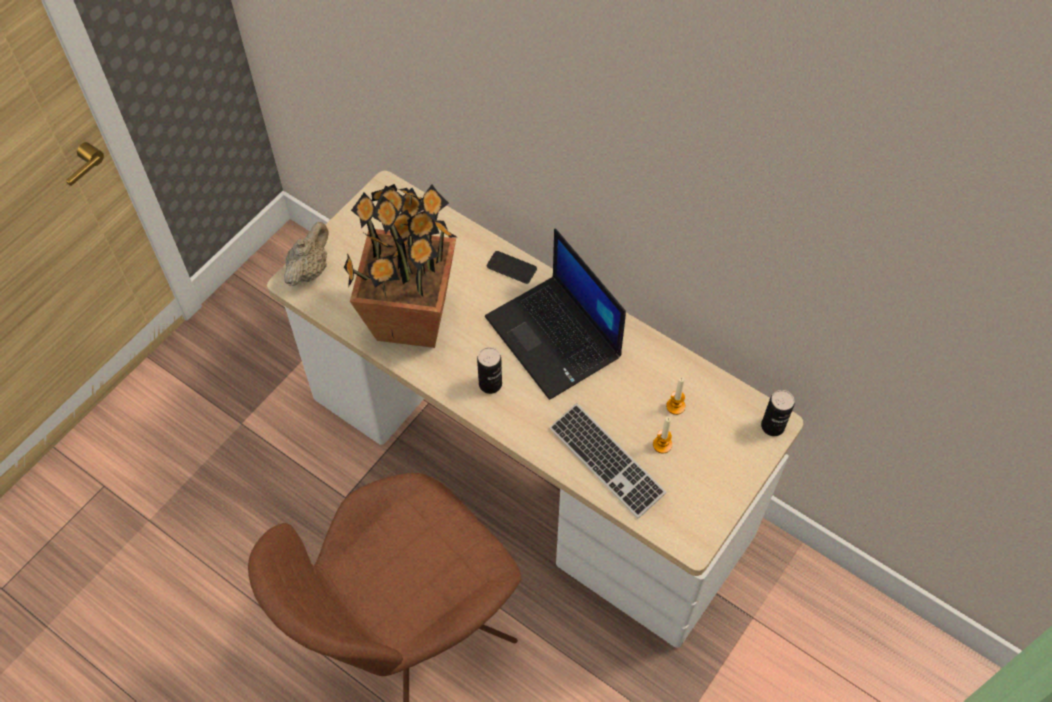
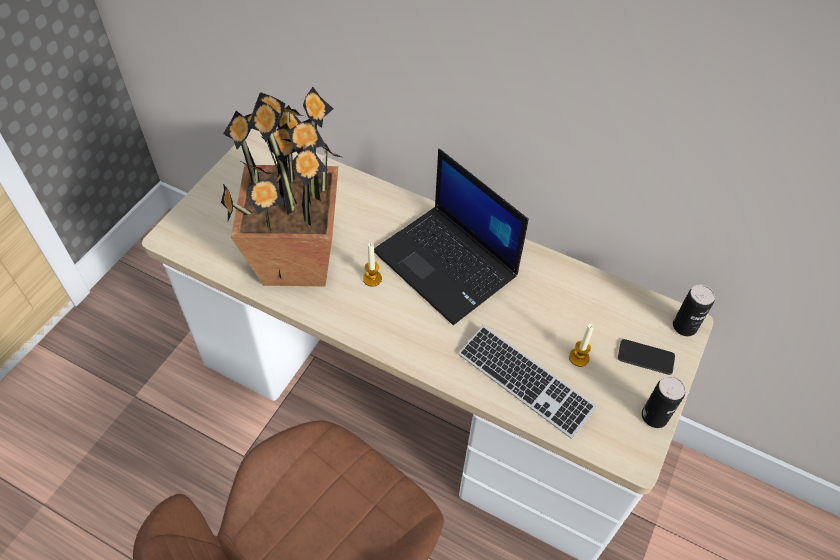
camera: 10 degrees left, 5 degrees down
(309, 270) = (186, 224): beige teapot -> none
(490, 384) = (389, 316): can -> can (654, 416)
(511, 268) = (392, 203): phone -> phone (645, 357)
(675, 406) = (583, 317): candle -> candle (372, 279)

